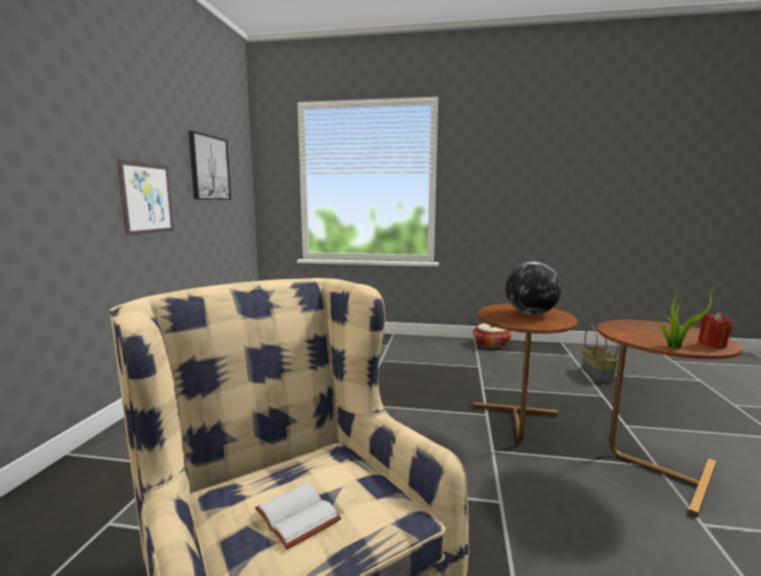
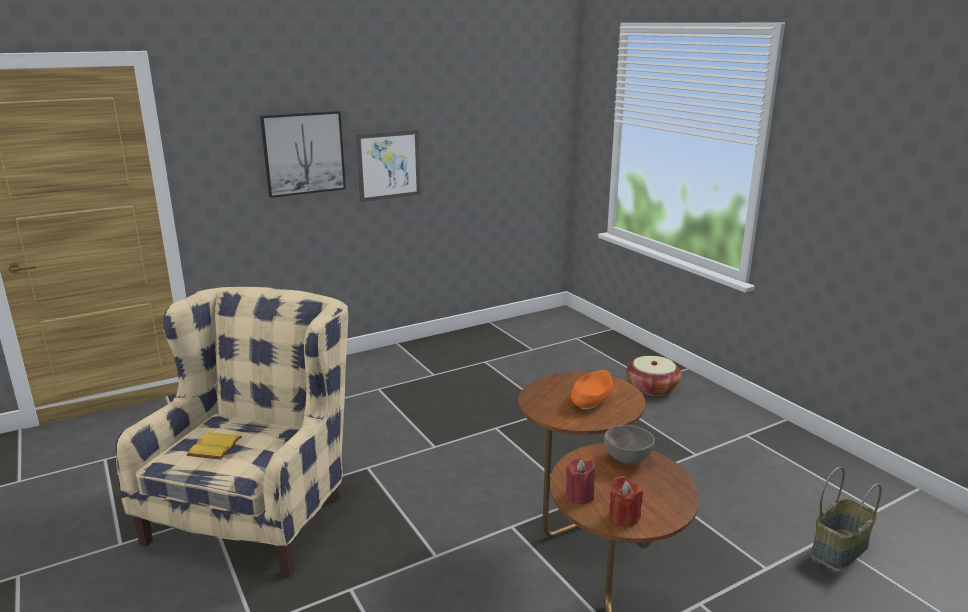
camera: 50 degrees right, 10 degrees up
(209, 168) = (485, 120): picture -> picture (303, 153)
(295, 516) = (214, 446): white book -> yellow book
(491, 344) = (788, 438): basket -> basket (652, 388)
(530, 314) = (591, 400): globe -> orange bowl
(625, 325) = (627, 458): none -> grey bowl
(676, 346) = (579, 496): potted plant -> red candle

